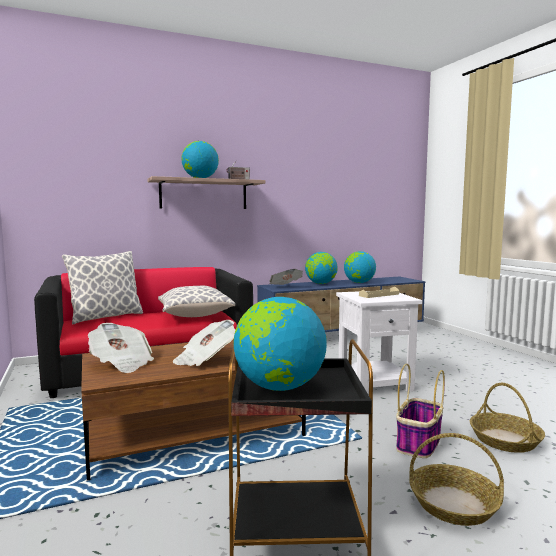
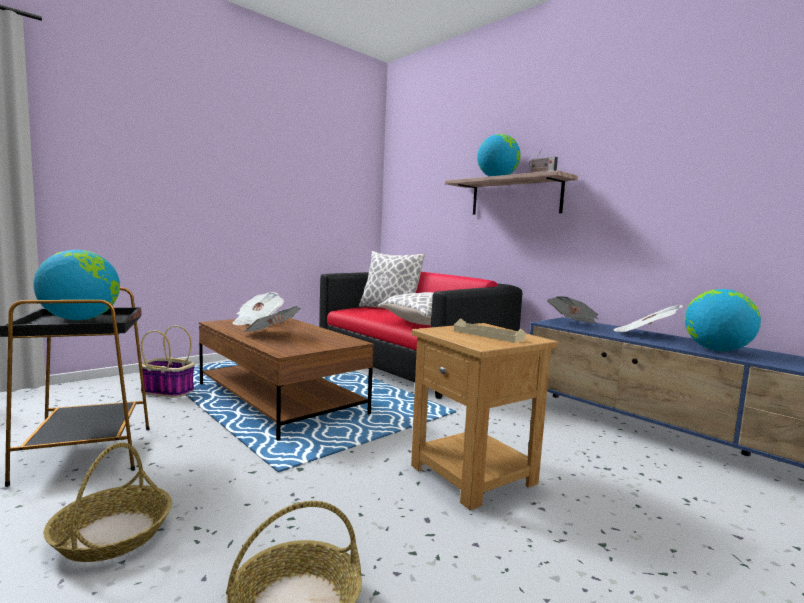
camera: 70 degrees right, 0 degrees up
(320, 283) = (644, 334): globe -> newspaper
(375, 383) = (474, 475): white side table -> brown side table
(418, 444) = (269, 512): basket -> basket (166, 391)

